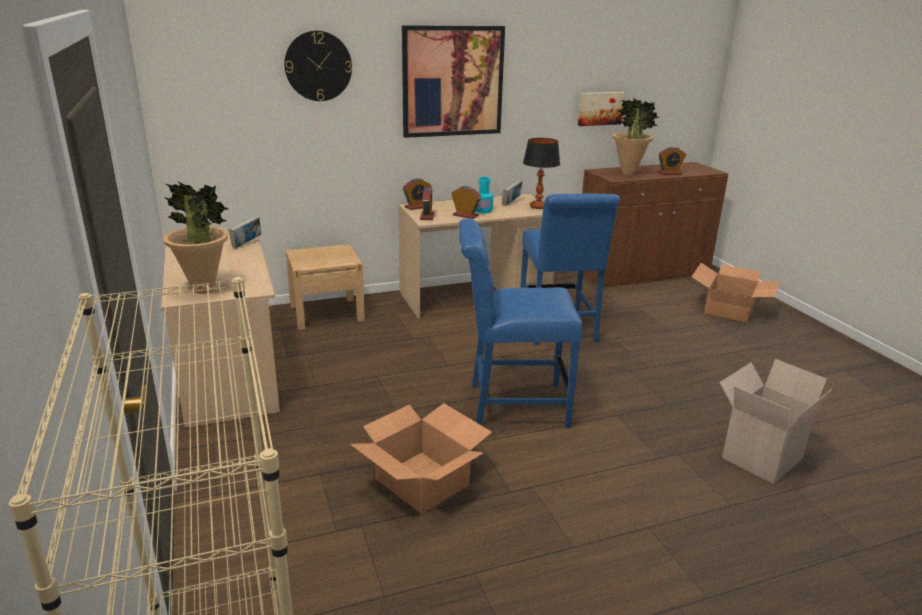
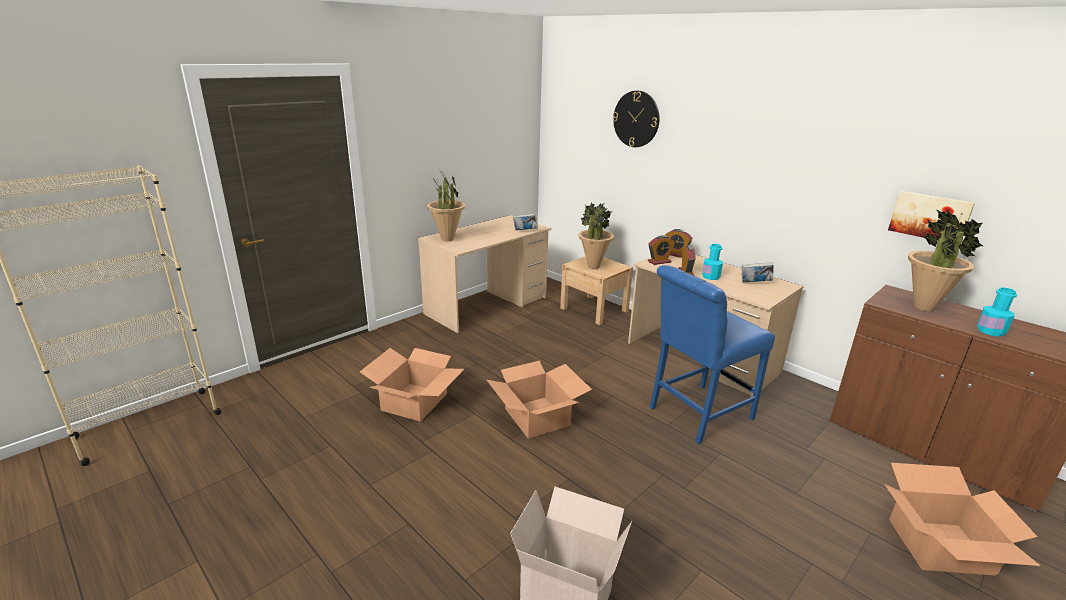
camera: 65 degrees right, 0 degrees up
(324, 259) = (593, 266): none -> potted plant
(452, 81) = (742, 149): picture -> none
(511, 404) = (537, 416): blue chair -> cardboard box
(538, 207) = (767, 296): table lamp -> none
(669, 173) = (990, 331): alarm clock -> turquoise bottle

